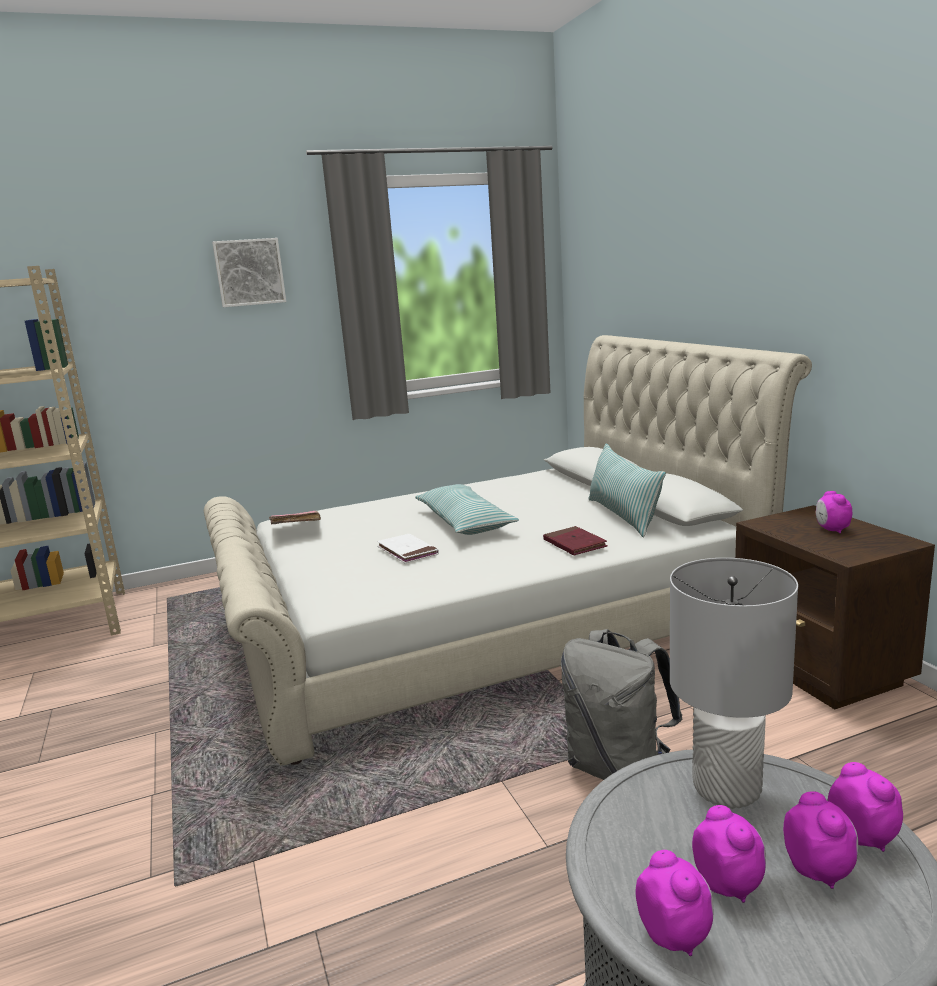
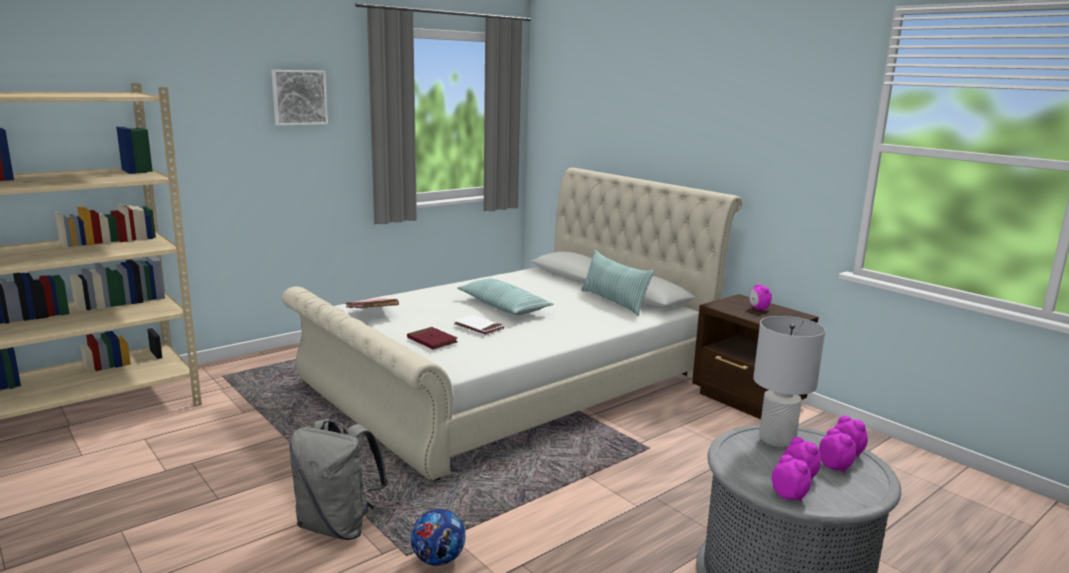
camera: 20 degrees left, 0 degrees up
(210, 900) = (438, 560): none -> football
(574, 544) = (595, 321): red book -> red book (432, 341)
(618, 769) = (656, 463): grey backpack -> grey backpack (338, 526)

